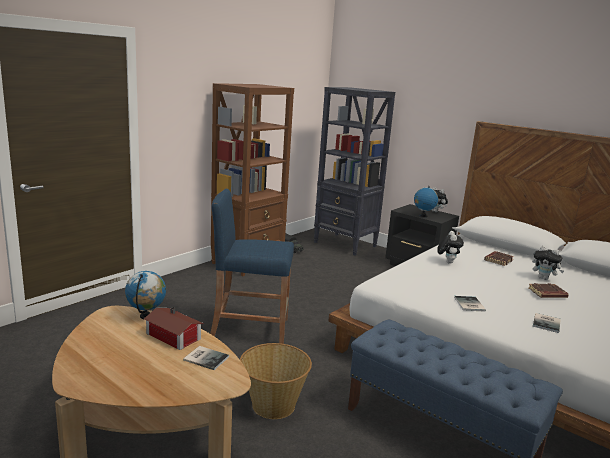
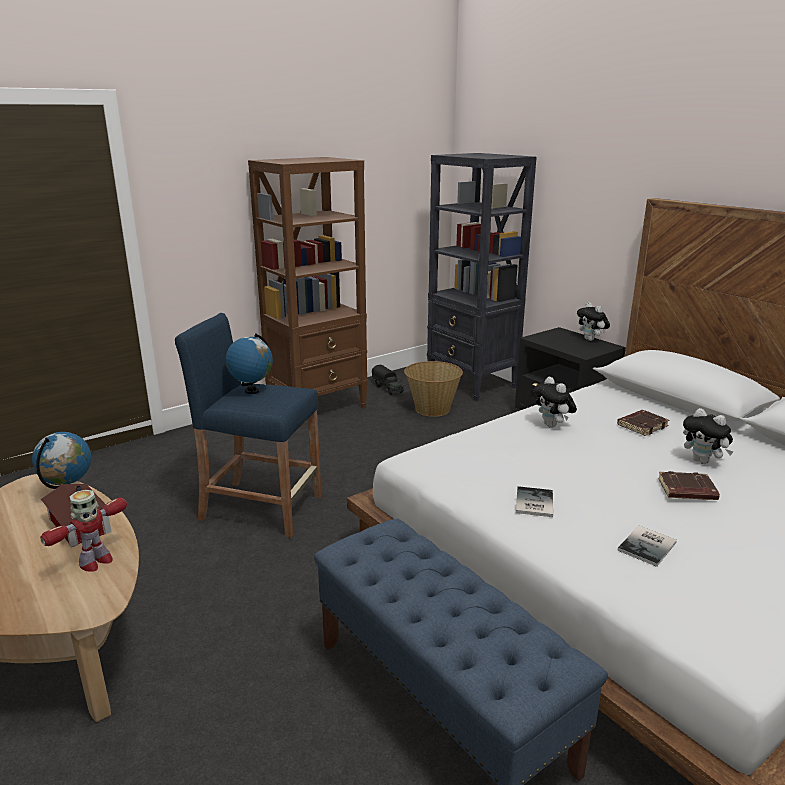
camera: 15 degrees right, 5 degrees up
(206, 358) = (95, 562): book -> toy robot
(273, 405) = (223, 628): basket -> basket (432, 409)
(423, 216) = (565, 347): globe -> globe (251, 391)
(447, 262) = (552, 426): plush toy -> plush toy turned 135 degrees clockwise

